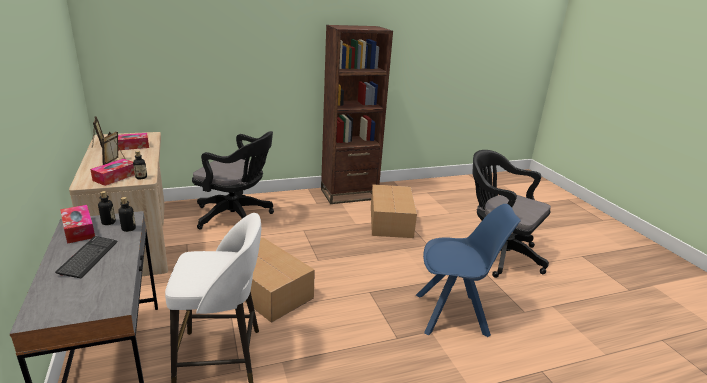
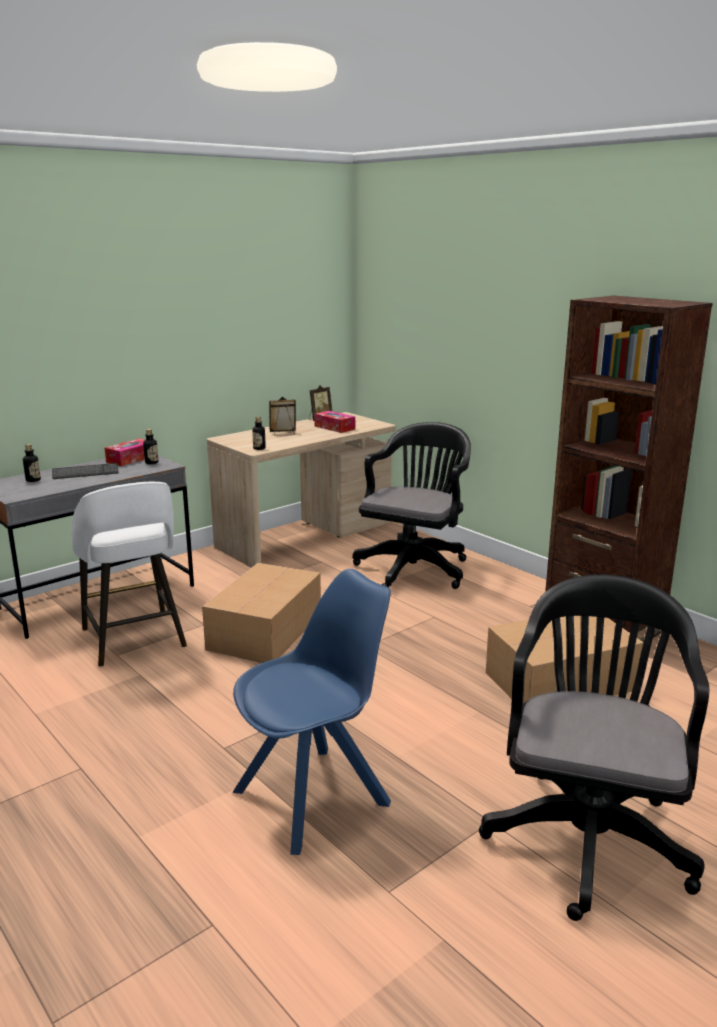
camera: 70 degrees right, 5 degrees down
(115, 177) = (249, 442): tissue box -> none
(128, 228) = (144, 470): bottle -> bottle (33, 480)
(237, 217) = (415, 567): black office chair -> black office chair turned 150 degrees counterclockwise
(453, 315) = (315, 796): blue chair -> blue chair turned 105 degrees counterclockwise

